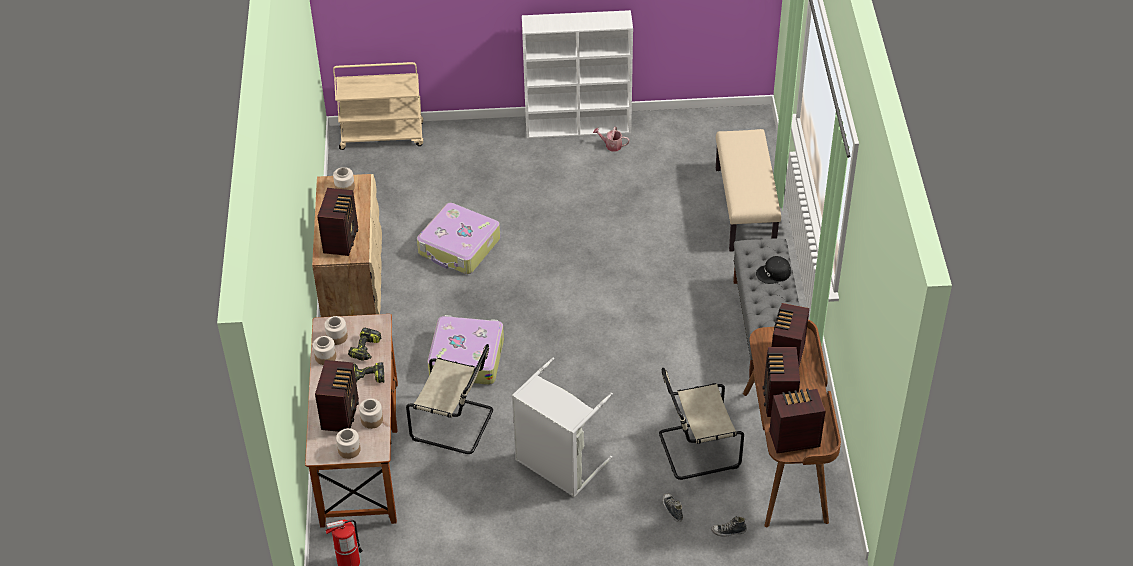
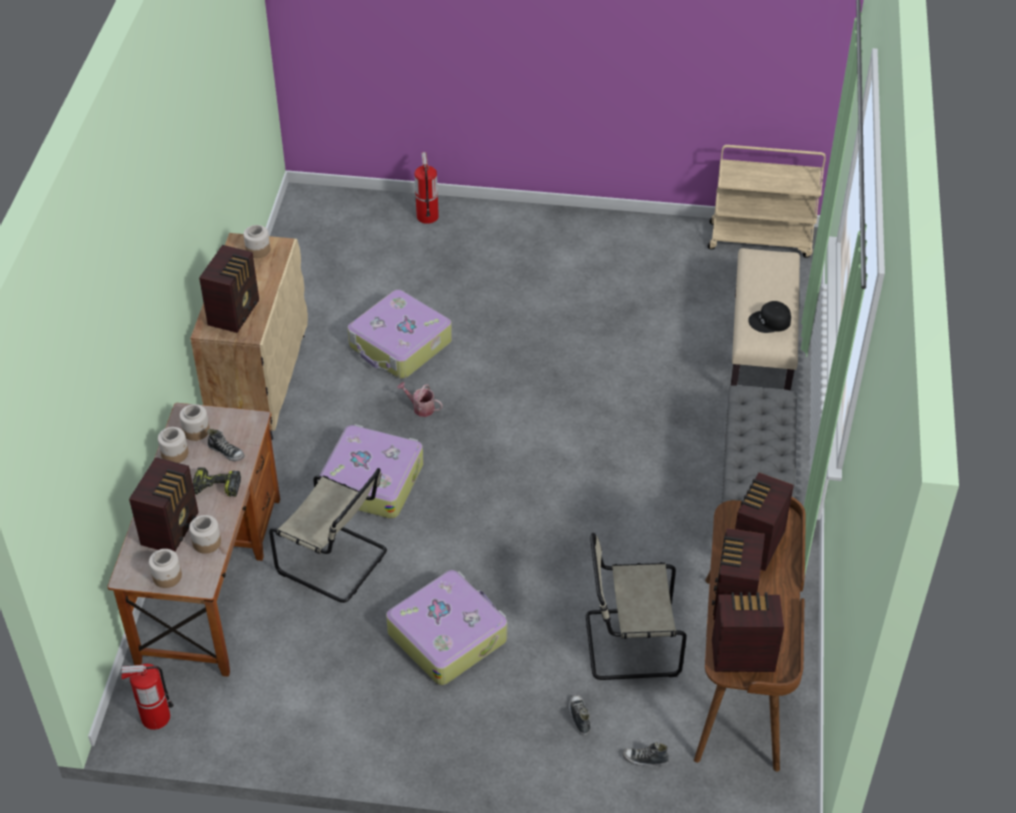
camera: 10 degrees right, 0 degrees up
(366, 349) = (226, 452): power drill -> shoe
(382, 136) = (346, 202): beige cart -> beige cart (761, 239)
(452, 138) = (427, 216): none -> fire extinguisher
(557, 465) = (448, 635): grey laundry basket -> suitcase
(579, 126) = (581, 222): white bookcase -> none
(611, 145) = (614, 250): watering can -> watering can (420, 407)
(773, 273) = (770, 433): black cap -> black cap (770, 321)

